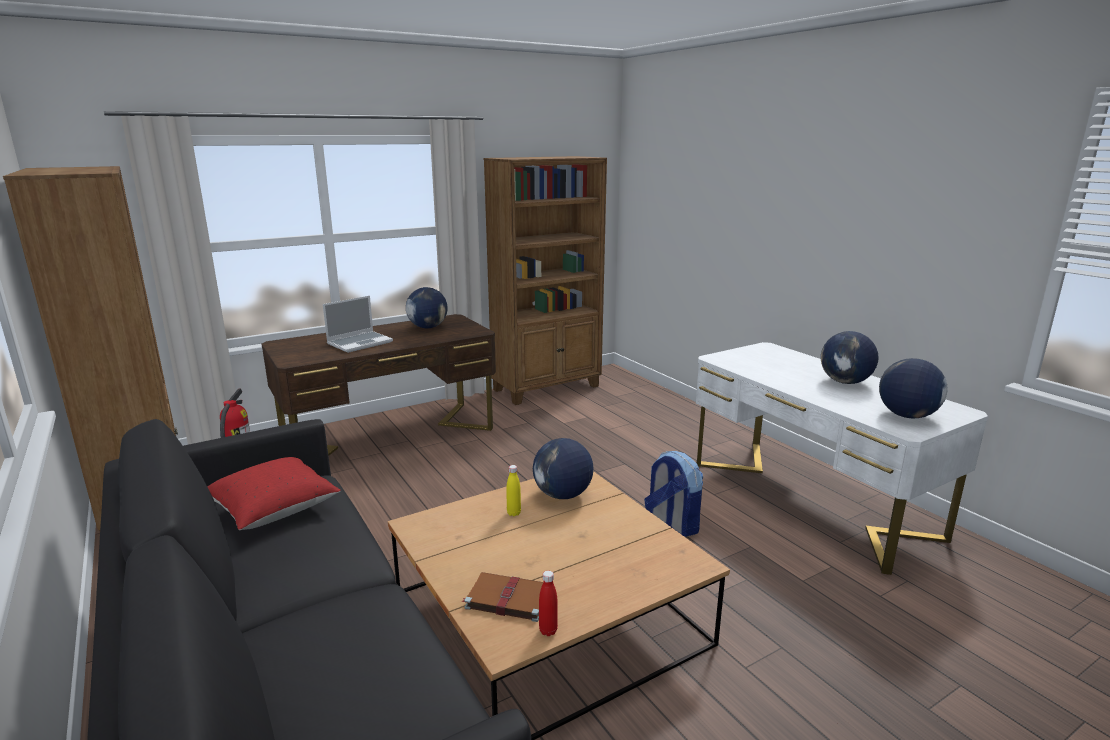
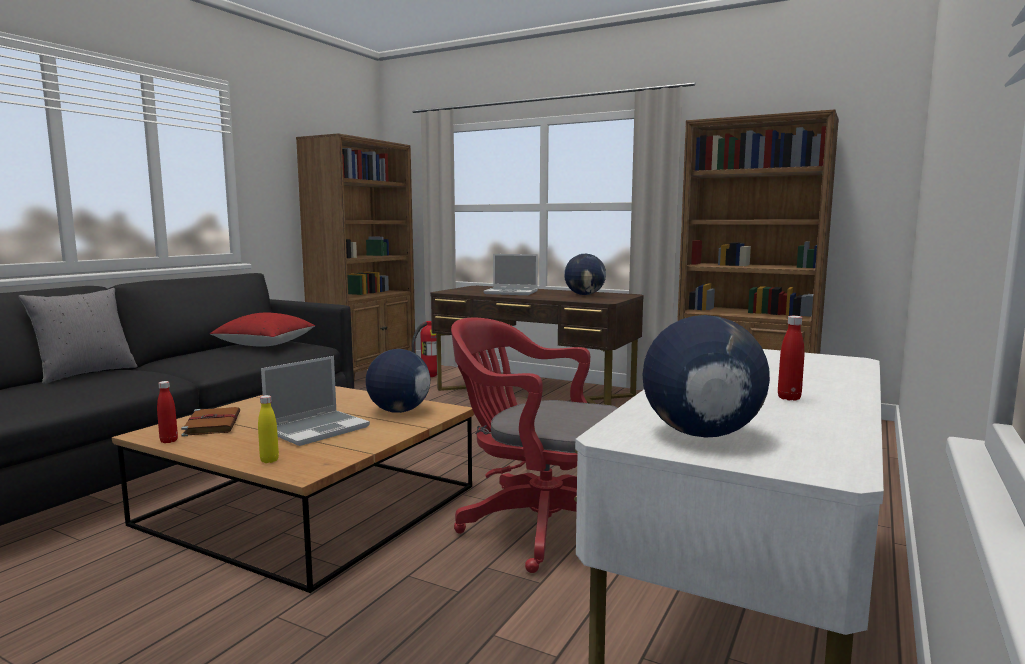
camera: 60 degrees right, 10 degrees down
(264, 665) = (85, 373): none -> grey pillow
(514, 513) = (349, 404): yellow bottle -> yellow bottle (269, 460)
(583, 541) = (318, 429): none -> laptop
(672, 523) = (536, 526): backpack -> red office chair
(845, 382) = (789, 398): globe -> red bottle

